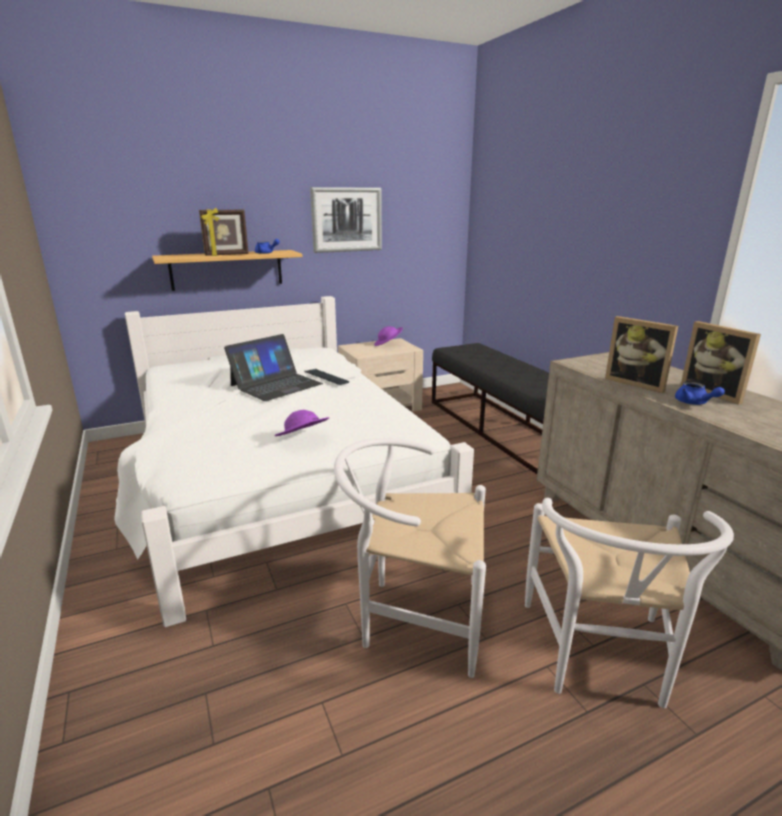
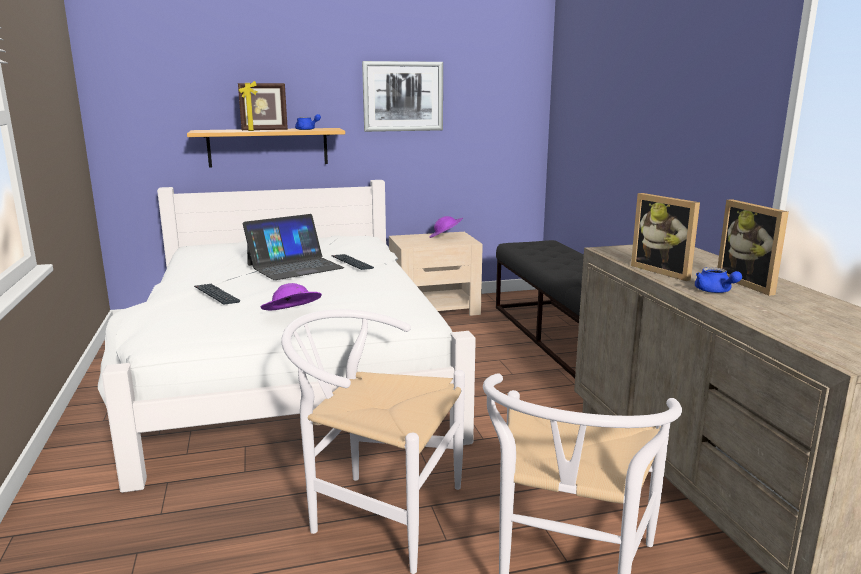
camera: 10 degrees right, 5 degrees down
(218, 421) = (216, 295): none -> keyboard

